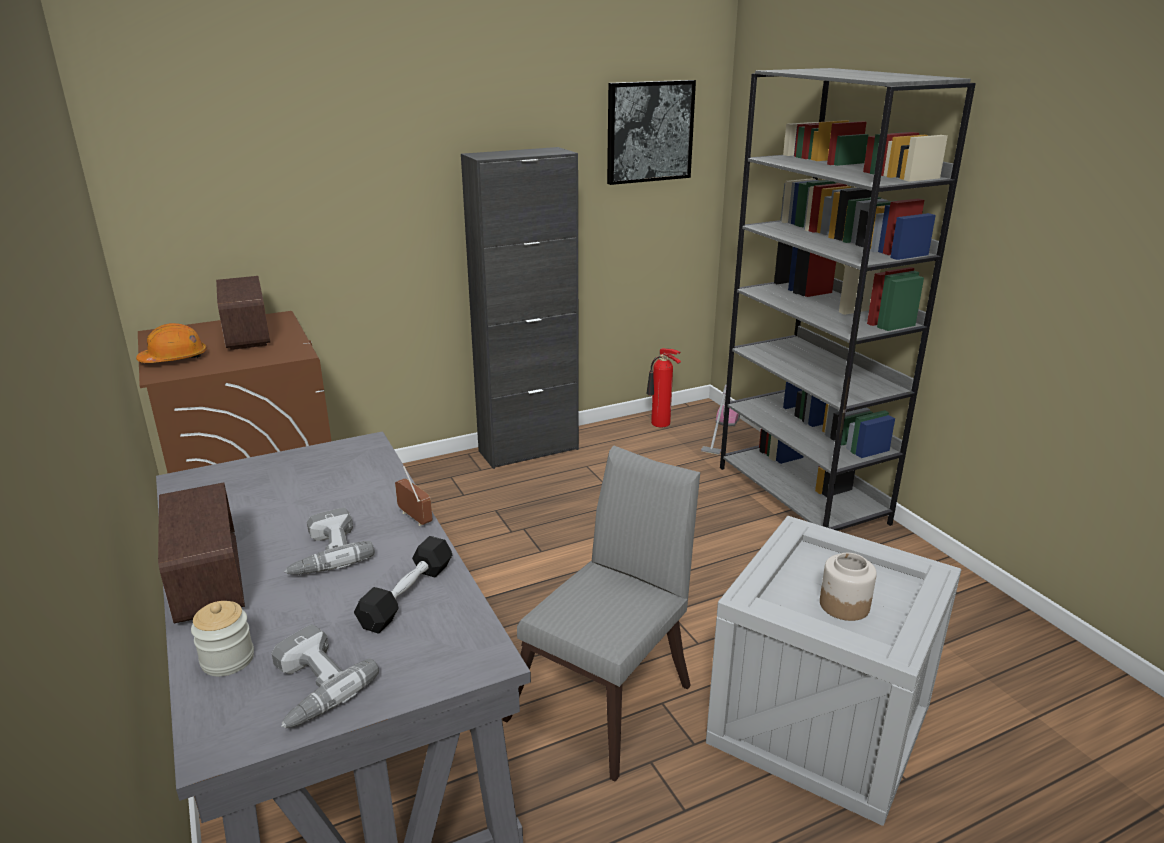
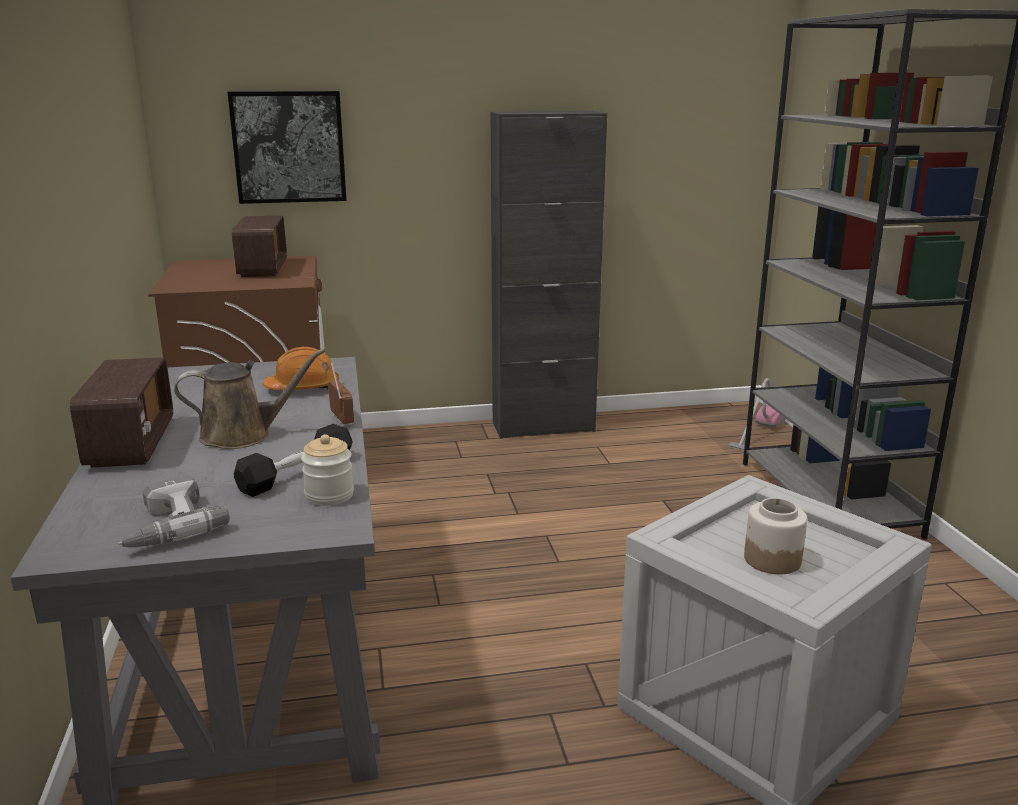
camera: 15 degrees right, 5 degrees down
(174, 359) = (190, 279): orange hard hat -> orange hard hat (303, 387)
(227, 659) = (111, 497): jar -> jar (329, 495)
(324, 553) = (243, 435): power drill -> brown watering can
(608, 696) = (531, 648): grey chair -> none
(649, 131) = (697, 101): picture -> picture (289, 147)
(660, 424) = (693, 418): fire extinguisher -> none

